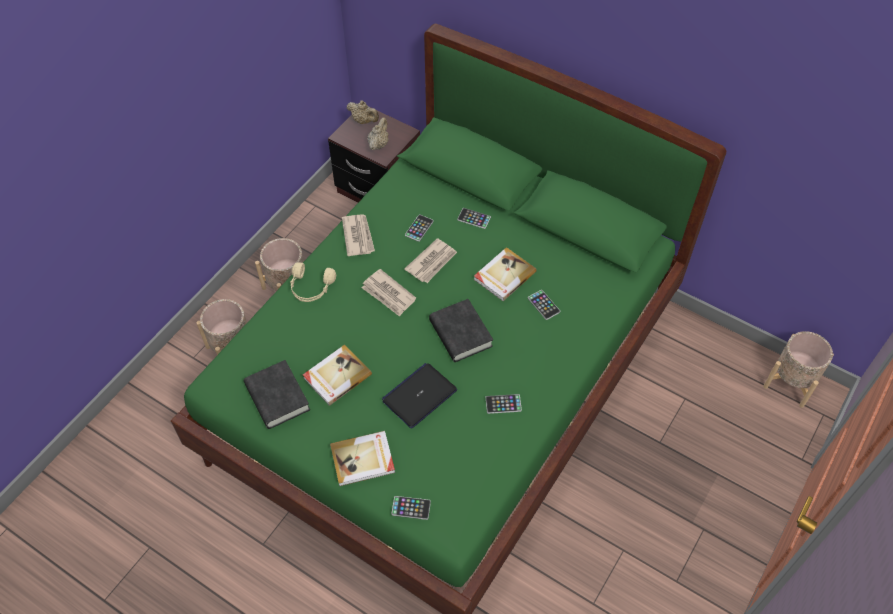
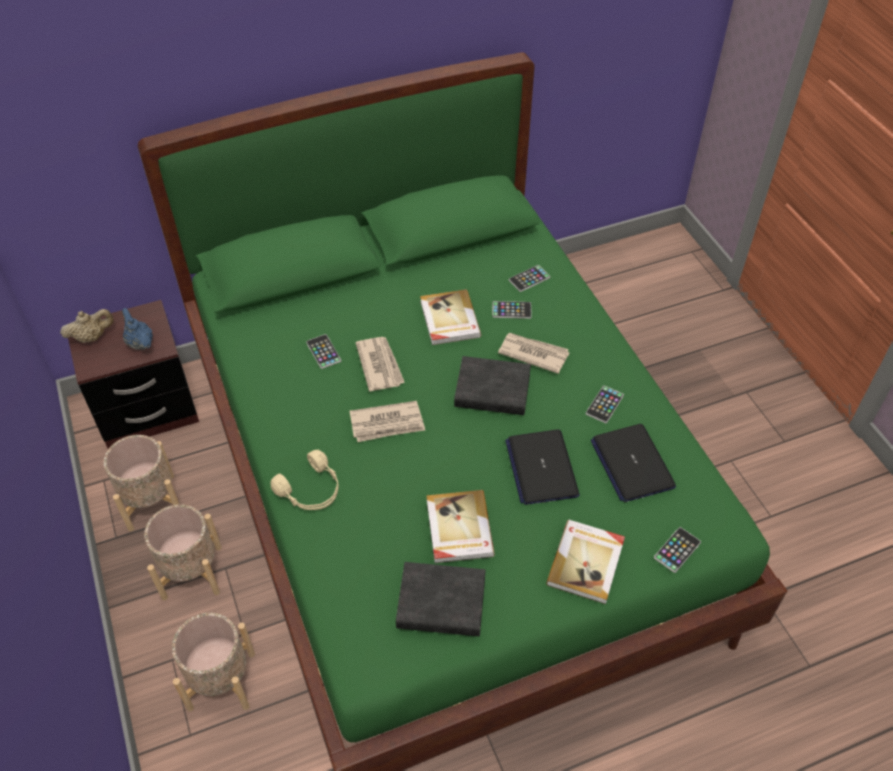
camera: 55 degrees left, 5 degrees down
(358, 236) = (281, 409): newspaper -> newspaper (533, 353)
(378, 144) = (140, 343): beige teapot -> blue teapot
(464, 446) = (631, 463): none -> laptop
(474, 218) = (355, 302): phone -> phone (529, 279)
(790, 382) = (646, 251): beige planter -> beige planter (151, 502)

